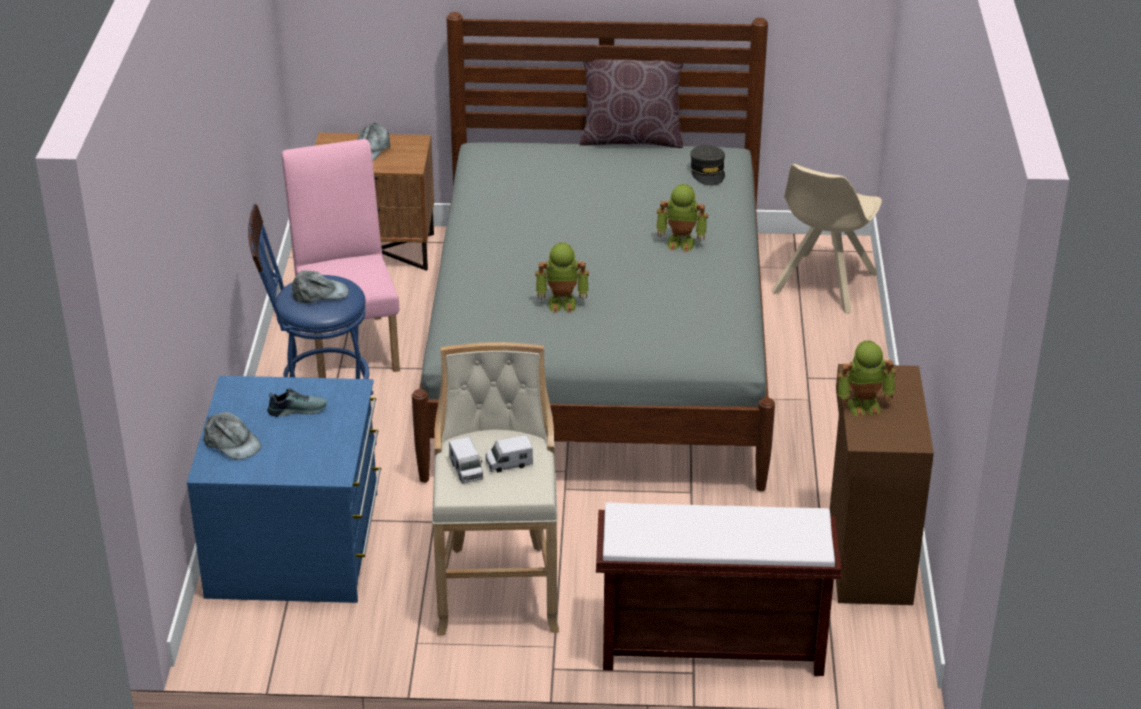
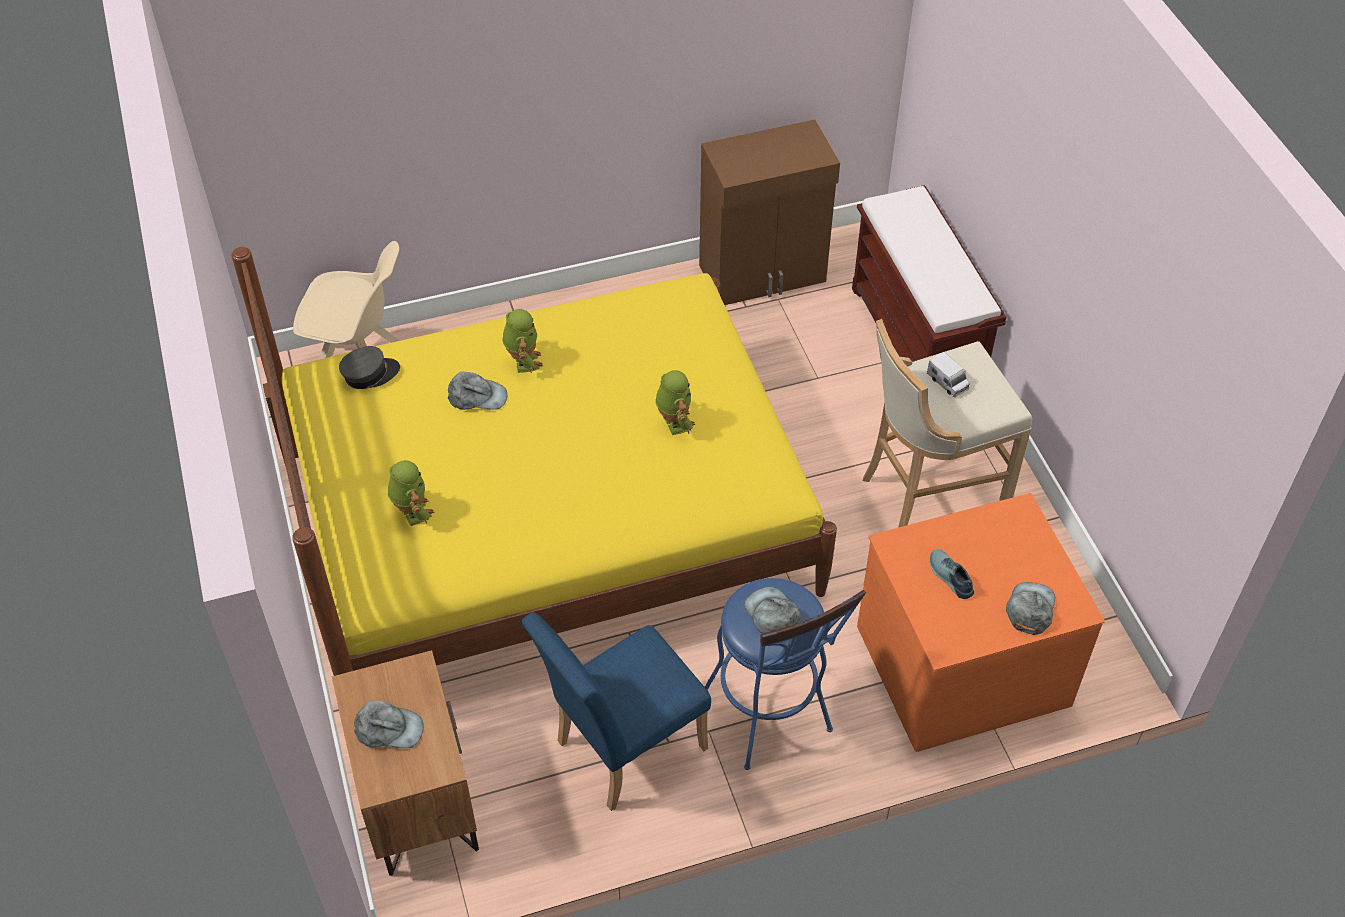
camera: 110 degrees left, 15 degrees up
(296, 544) = (961, 662): blue dresser -> orange dresser
(350, 343) = (621, 750): pink chair -> blue chair
(466, 470) = (973, 408): toy truck -> none
(598, 352) = (549, 520): grey bed -> yellow bed
(631, 139) = (305, 462): brown pillow -> none
(652, 214) = (477, 396): none -> grey cap
(864, 405) = (775, 164): toy robot -> toy robot (412, 512)

